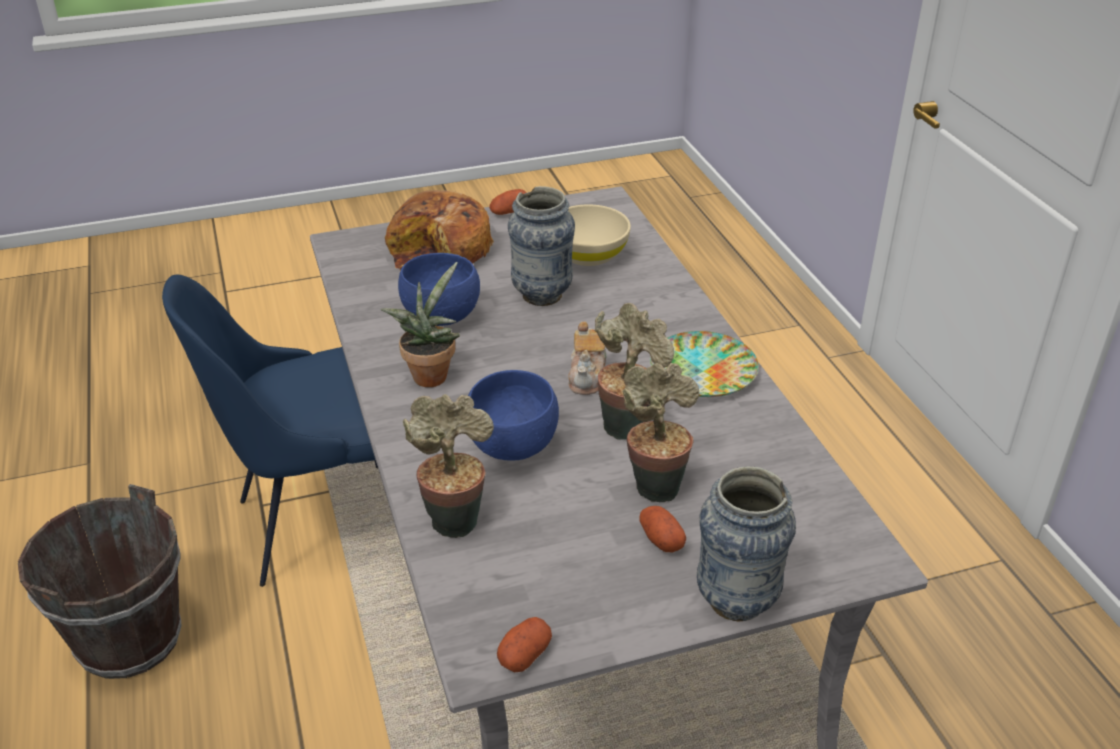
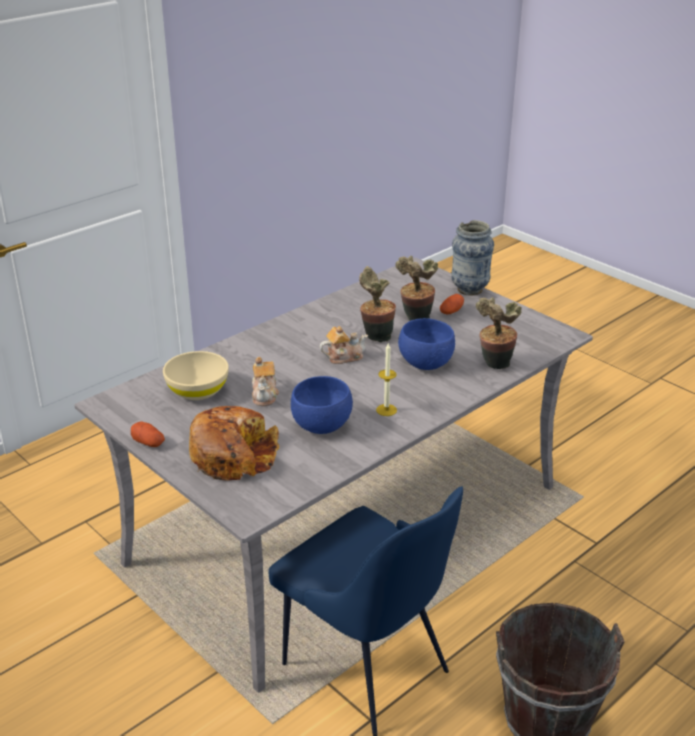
camera: 115 degrees left, 5 degrees down
(430, 374) = (386, 410): potted plant -> candle
(524, 654) = (550, 326): potato -> none
(541, 295) = (265, 395): vase -> teapot
(702, 371) = (308, 325): plate -> none

